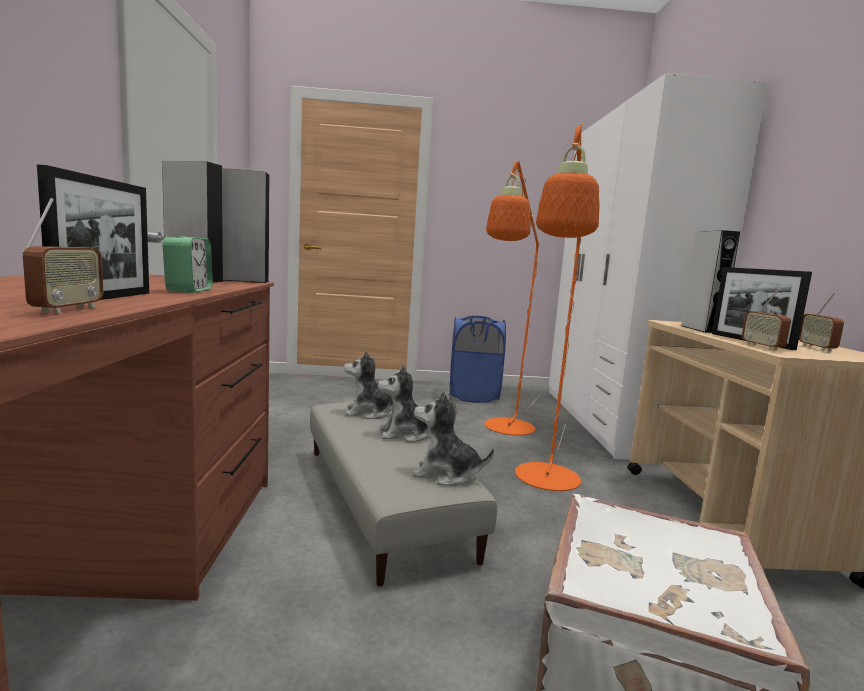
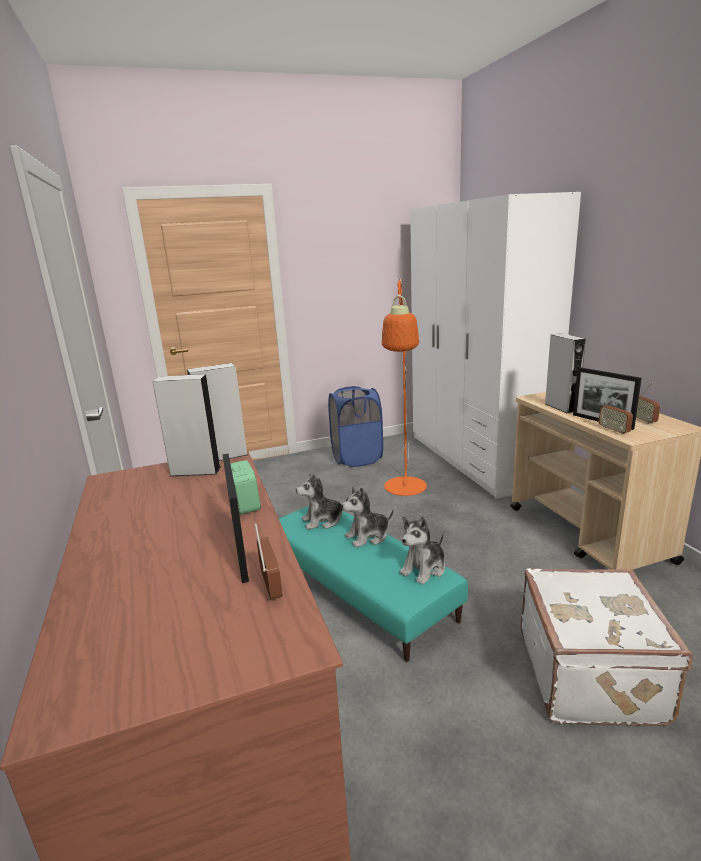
camera: 15 degrees left, 10 degrees up
(383, 498) = (359, 588): grey ottoman -> turquoise ottoman
(446, 474) = (424, 569): plush toy -> plush toy turned 45 degrees counterclockwise
(545, 483) = (462, 537): orange floor lamp -> none

